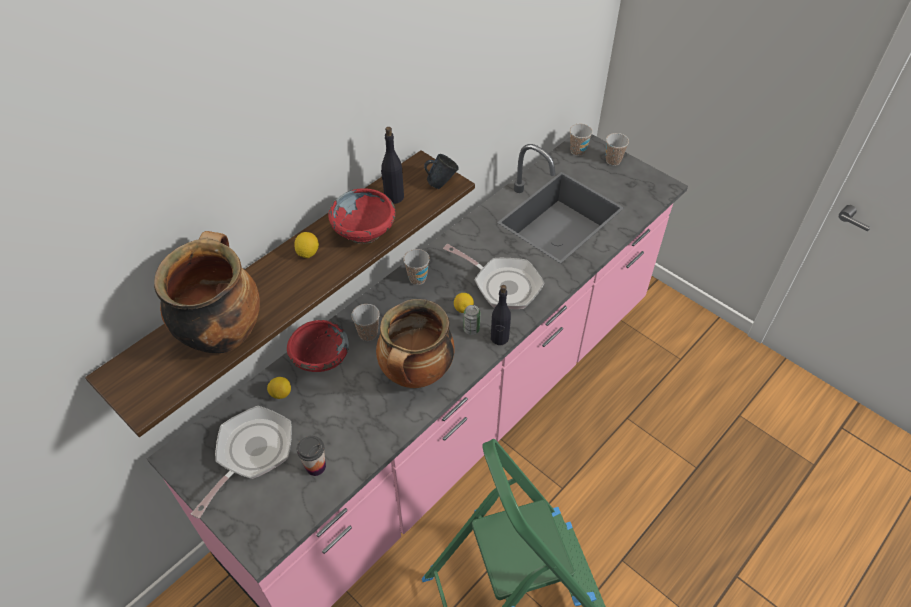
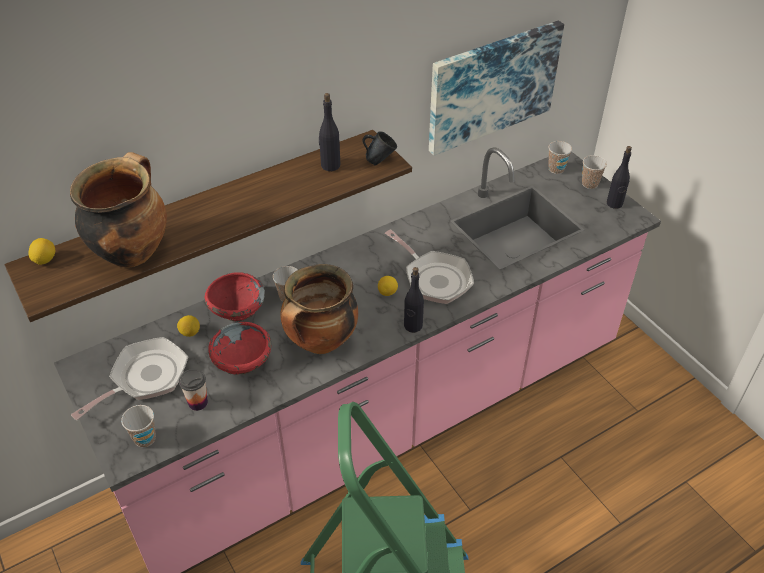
camera: 15 degrees right, 5 degrees down
(308, 253) = (233, 199): lemon -> lemon (45, 260)
(364, 231) = (291, 189): red bowl -> red bowl (242, 361)
(417, 278) = (353, 257): cup -> cup (145, 438)
(471, 329) = (388, 312): can -> none
(519, 83) = (492, 85): none -> picture
(642, 176) = (614, 204): none -> black bottle

